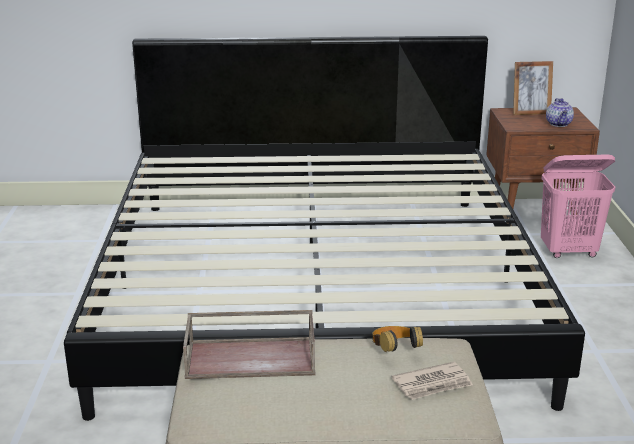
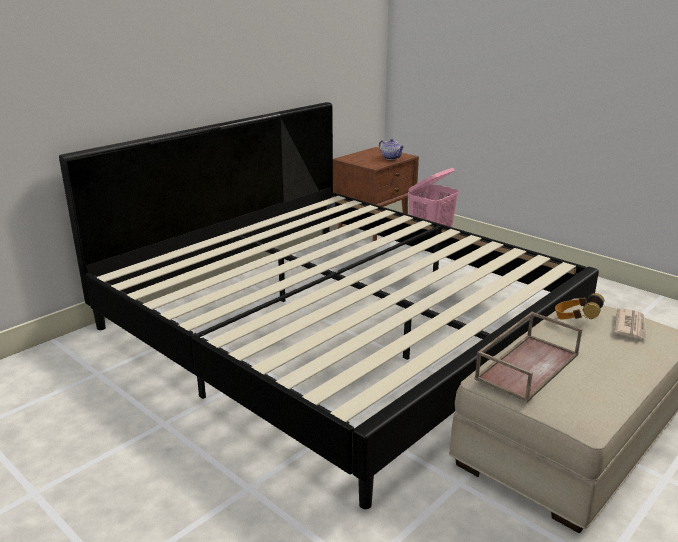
camera: 45 degrees left, 0 degrees up
(530, 113) = (361, 156): picture frame -> none

